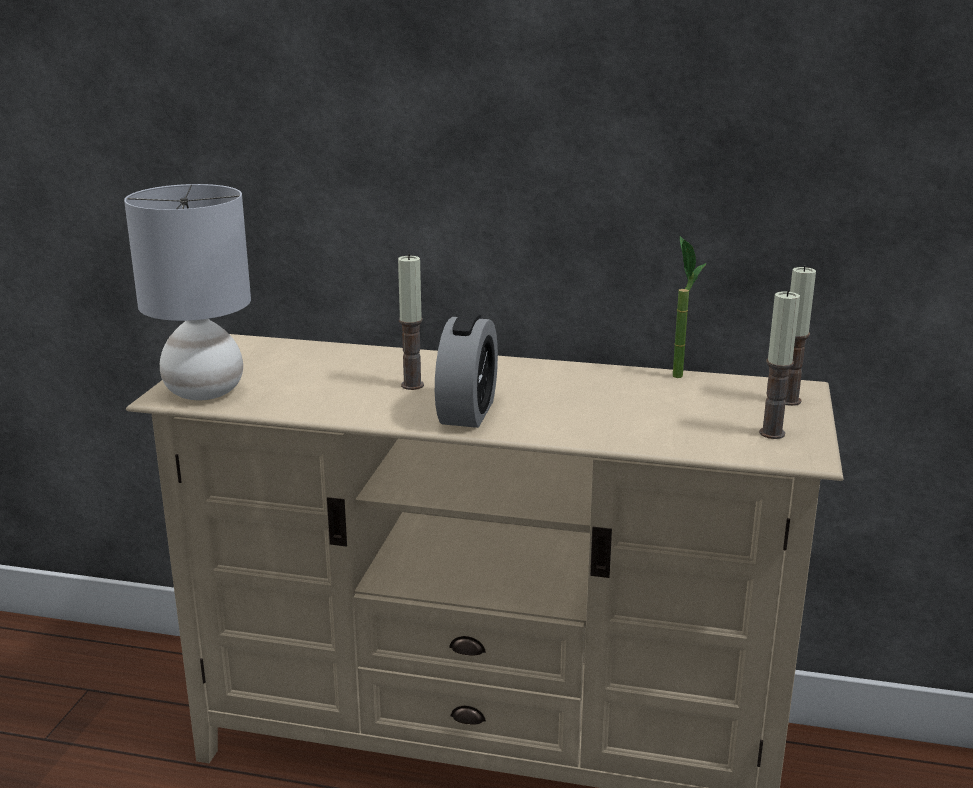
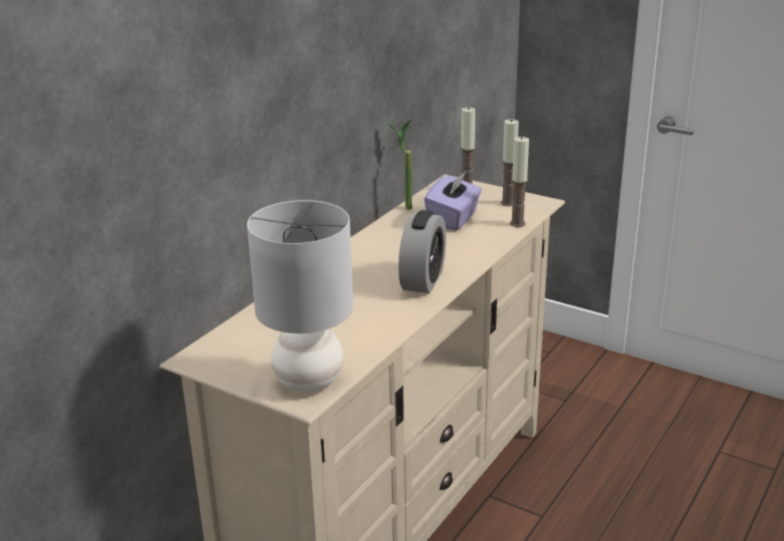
camera: 70 degrees left, 5 degrees up
(412, 385) = (360, 292): candle -> candle (517, 223)
(467, 412) = (423, 280): alarm clock -> alarm clock turned 75 degrees clockwise
(671, 406) = (453, 219): none -> purple tissue box

